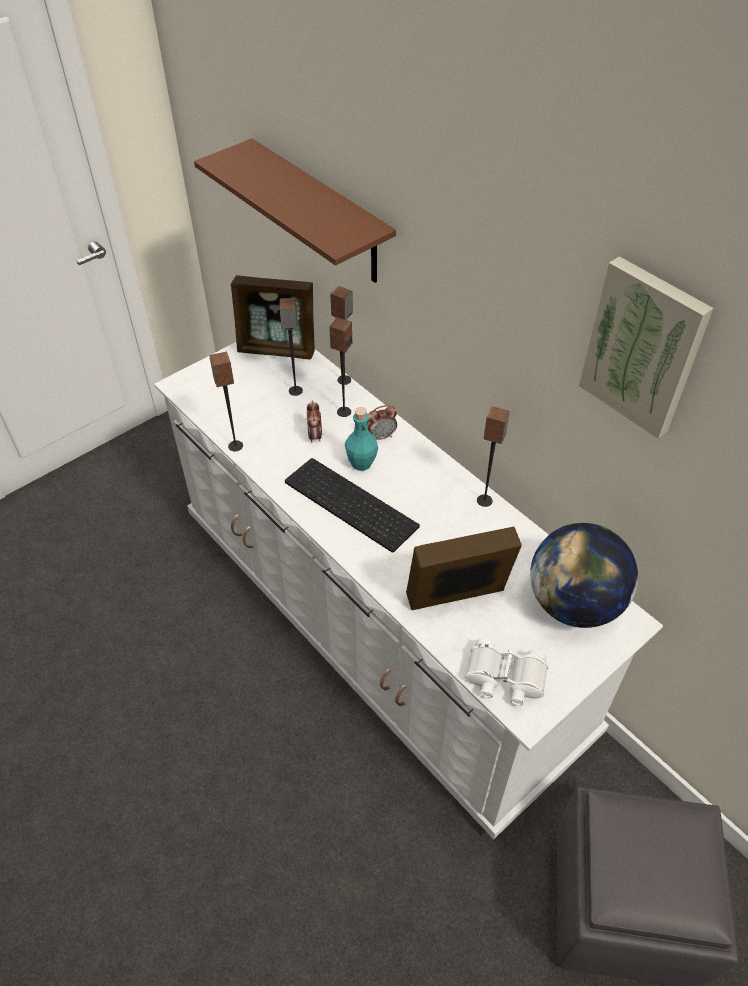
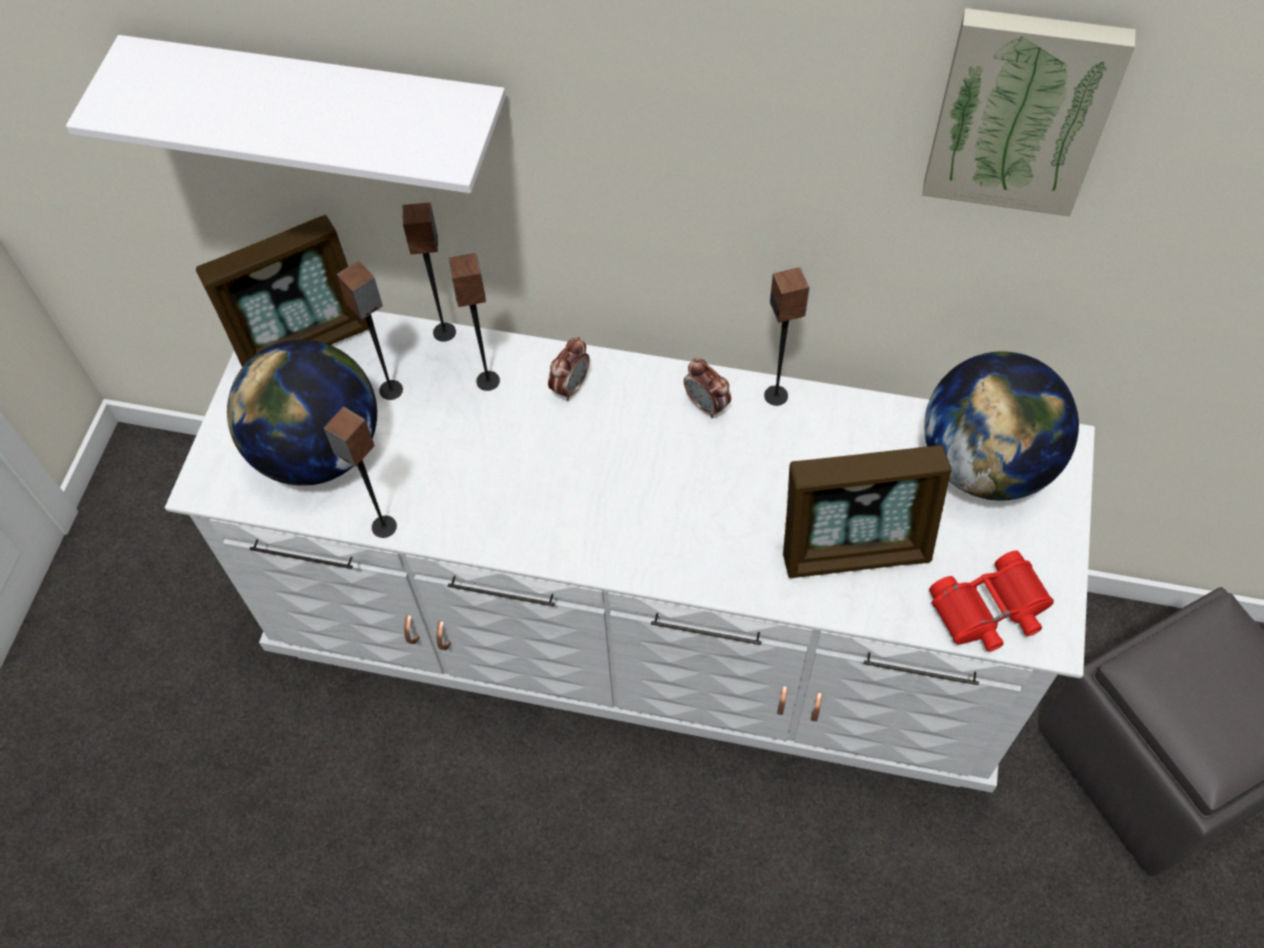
camera: 35 degrees left, 10 degrees up
(239, 398) = (319, 450): none -> globe
(315, 436) = (482, 442): alarm clock -> alarm clock (706, 405)
(321, 213) = (321, 108): brown shelf -> white shelf
(347, 505) = (615, 513): keyboard -> none
(361, 463) = (579, 442): turquoise bottle -> none
(456, 598) = (855, 549): picture frame -> picture frame turned 135 degrees counterclockwise
(505, 678) = (990, 610): white binoculars -> red binoculars

